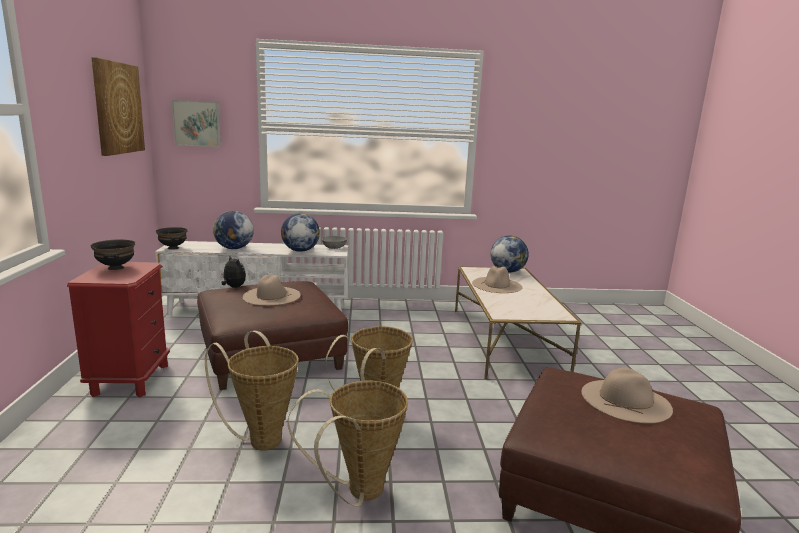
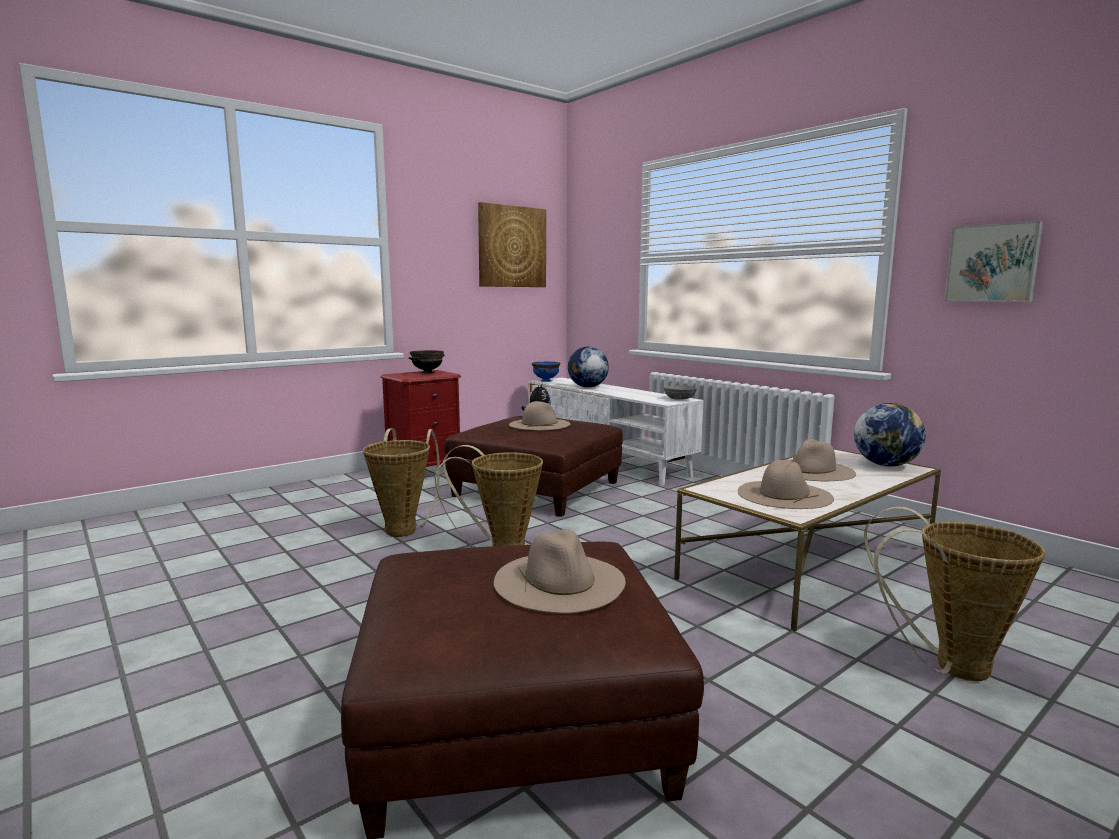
camera: 55 degrees right, 5 degrees down
(172, 248) = (545, 381): black bowl -> blue bowl
(197, 123) = (596, 260): picture -> picture (992, 263)
(300, 250) = (637, 396): globe -> none
(358, 493) = (368, 583): basket -> basket (948, 666)
(530, 305) = (784, 494): none -> beige hat

